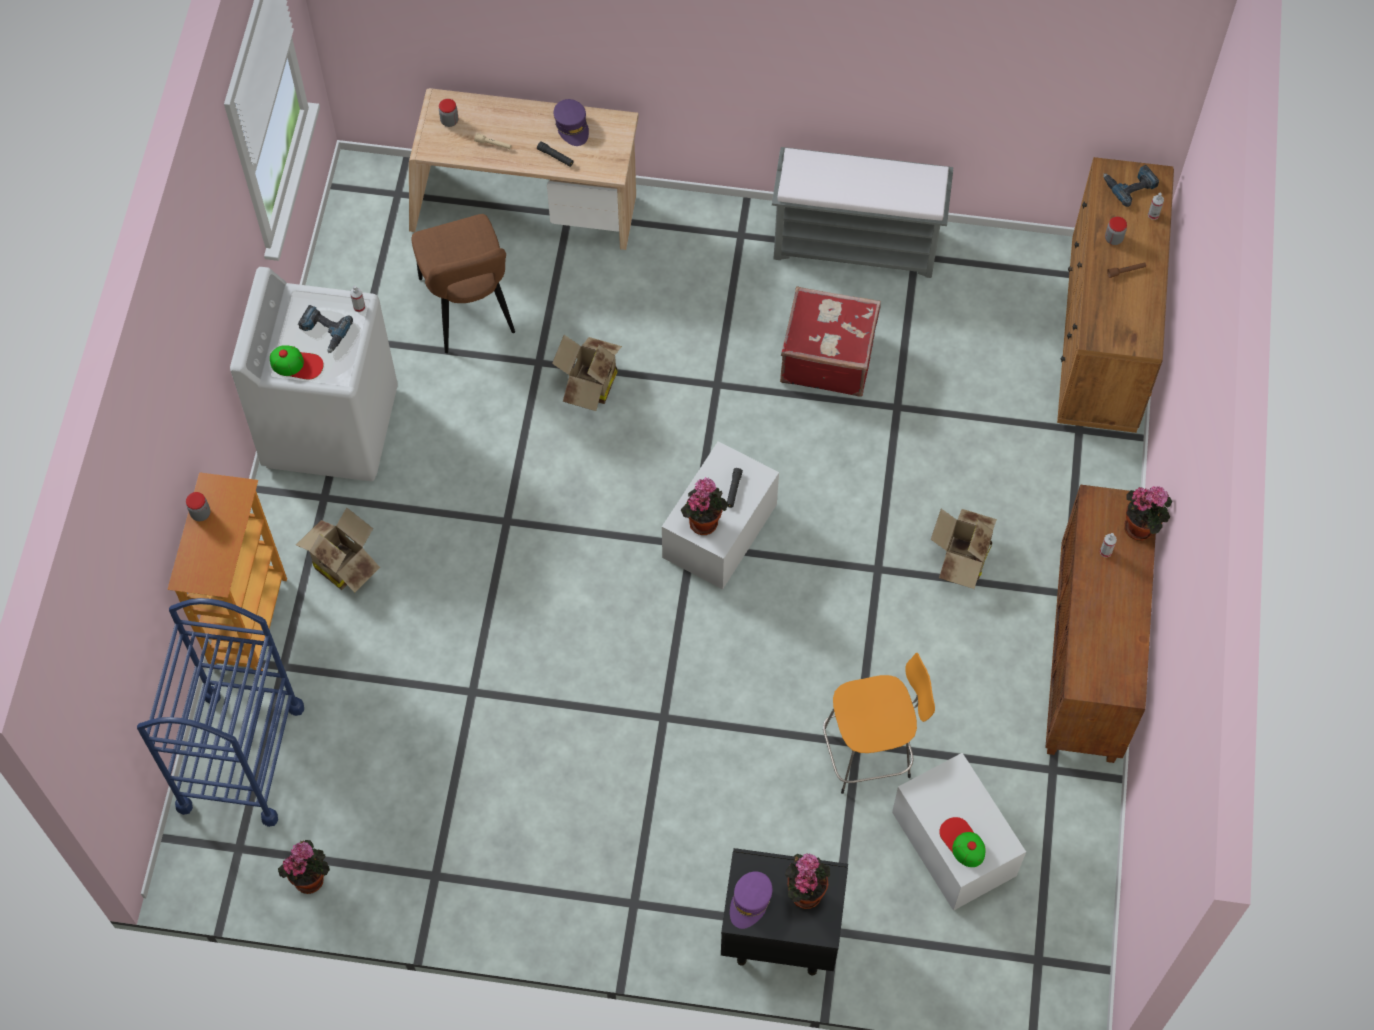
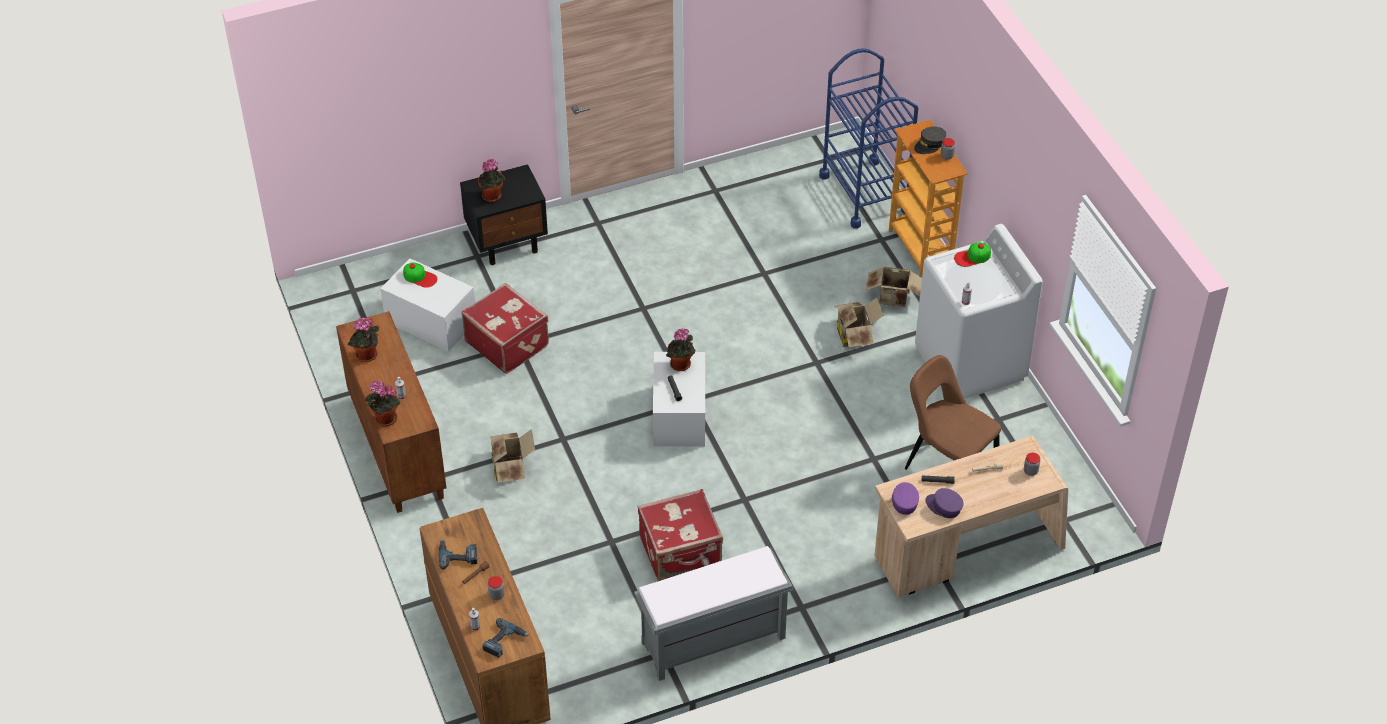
camera: 150 degrees right, 15 degrees down
(205, 544) = (930, 144): none -> grey cap
(310, 877) = (781, 163): potted plant -> potted plant (367, 356)
(323, 331) = (974, 280): power drill -> power drill (458, 555)
(589, 385) = (829, 460): cardboard box -> cardboard box (855, 335)
(750, 902) = (520, 181): purple cap -> purple cap (904, 501)
(870, 752) = (507, 343): orange stool -> red suitcase

